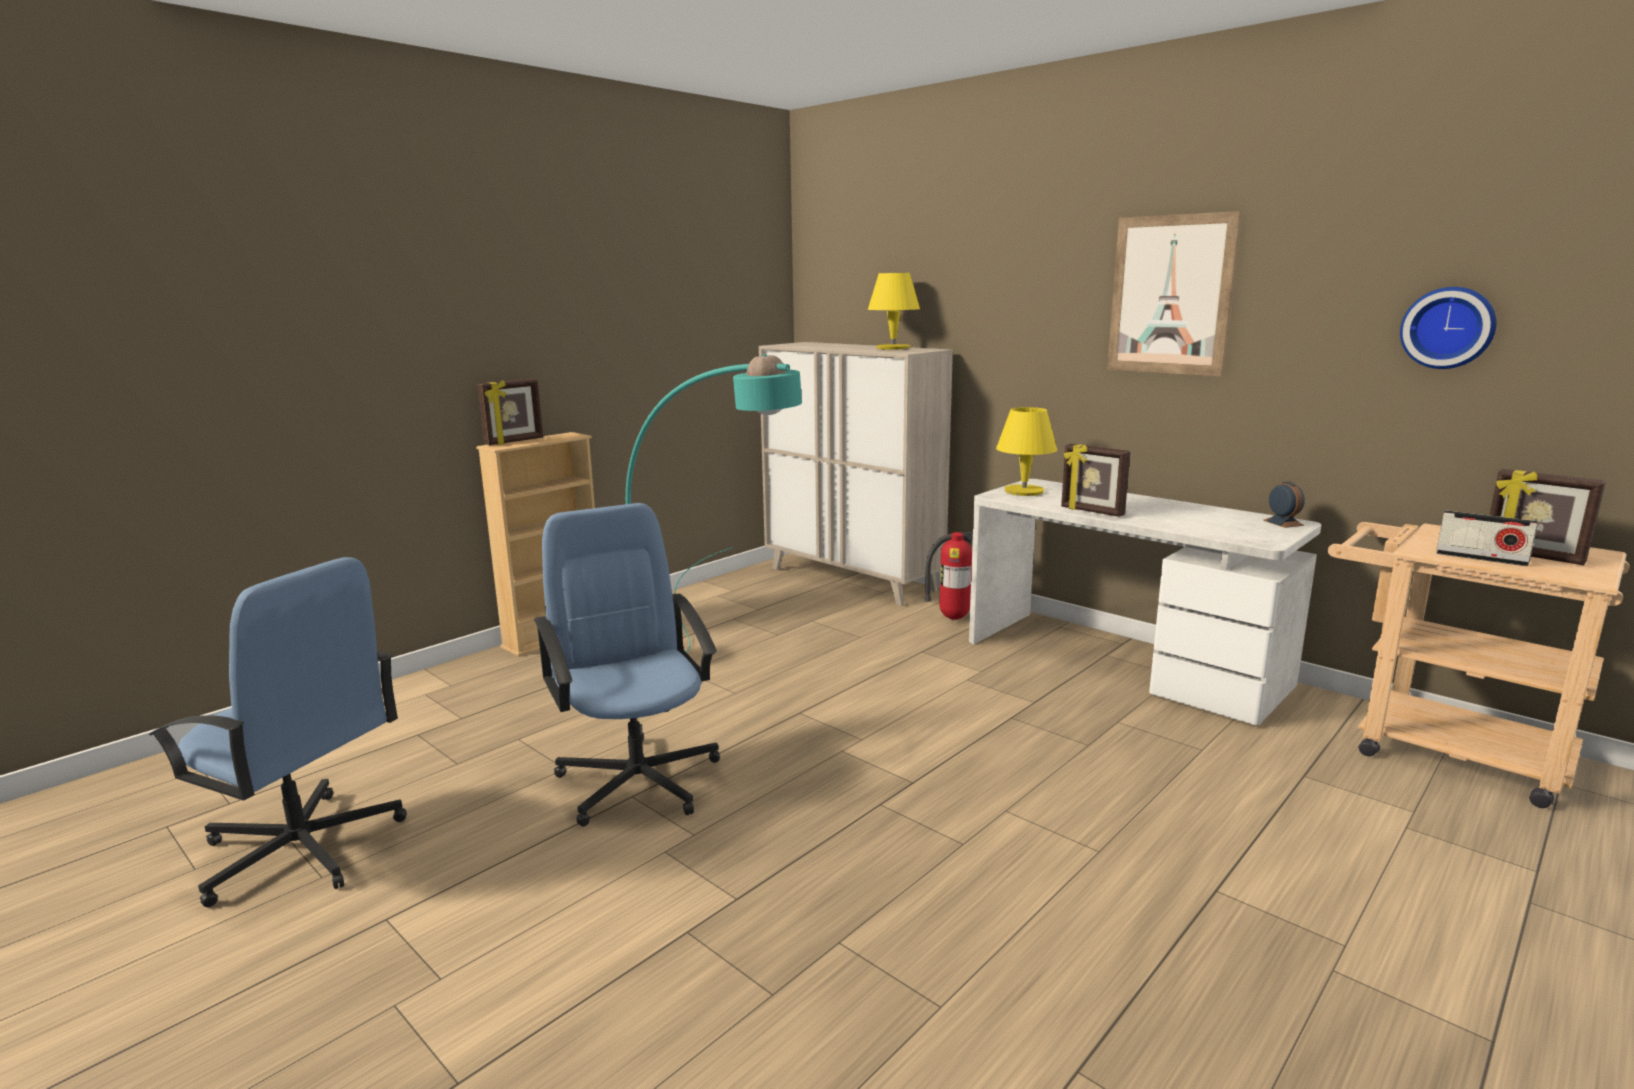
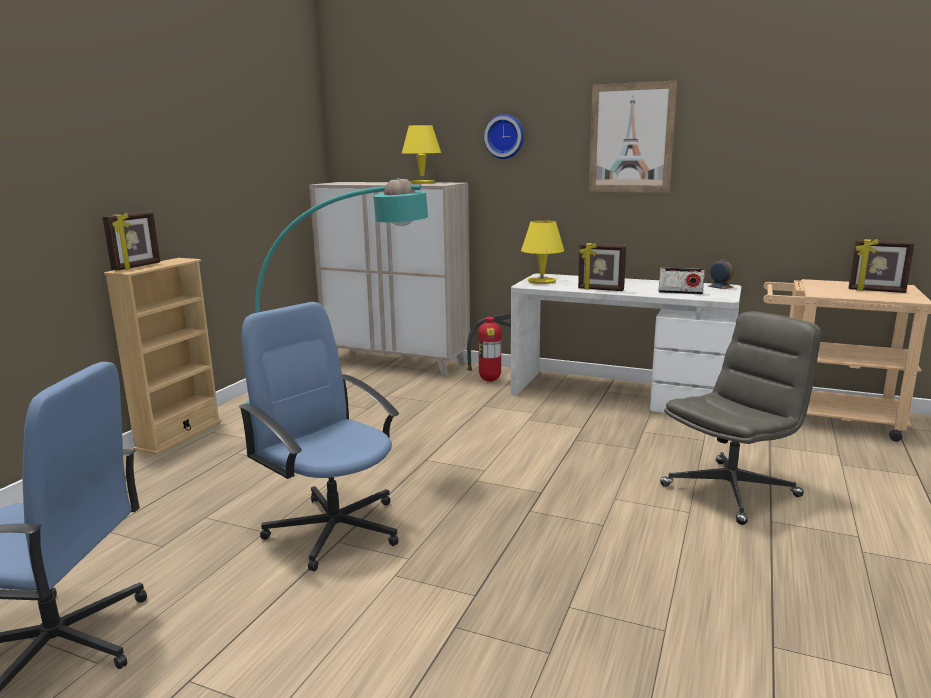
camera: 20 degrees left, 0 degrees up
(1186, 832) = (730, 490): none -> grey office chair
(1448, 328) = (810, 155): wall clock -> wall clock (505, 136)
(1481, 558) = (853, 294): radio -> radio (680, 292)

